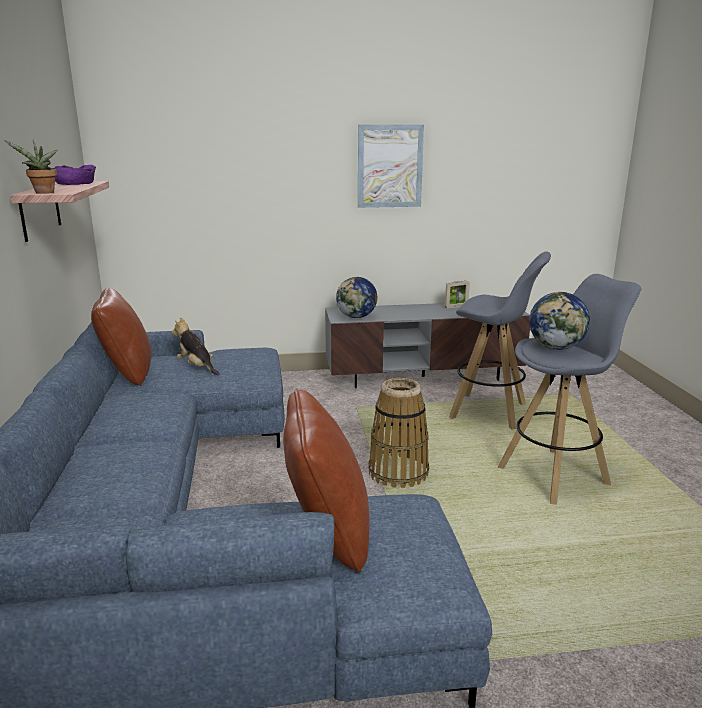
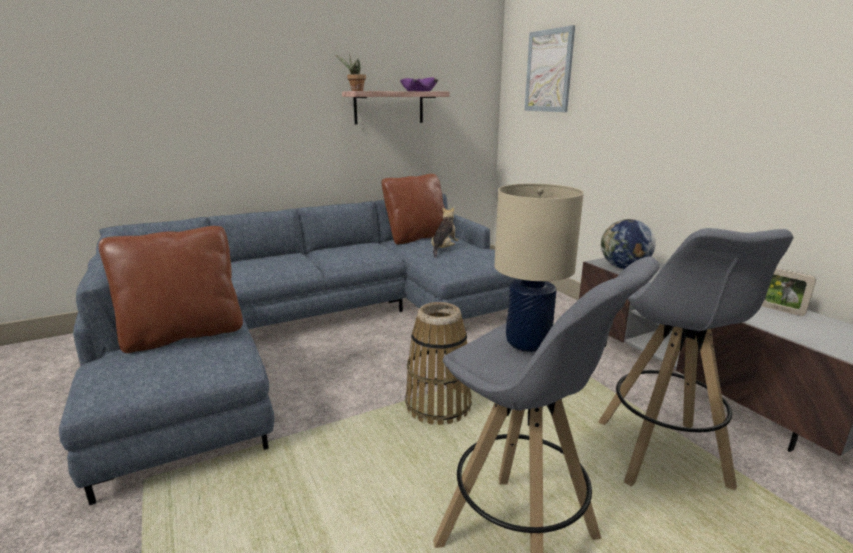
camera: 70 degrees right, 0 degrees up
(390, 166) = (743, 84): picture -> picture (548, 71)
(556, 348) = (527, 346): globe -> beige table lamp

